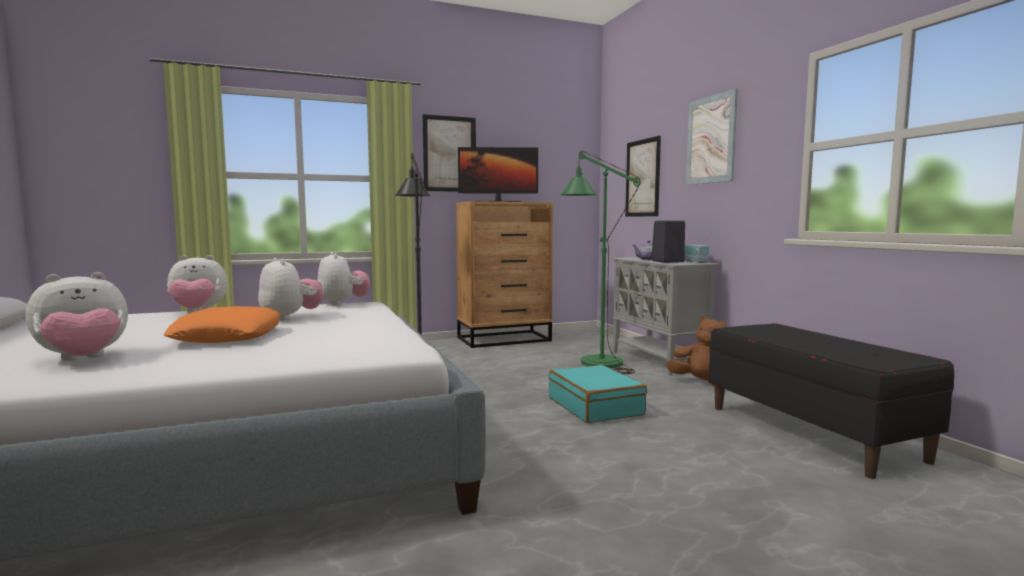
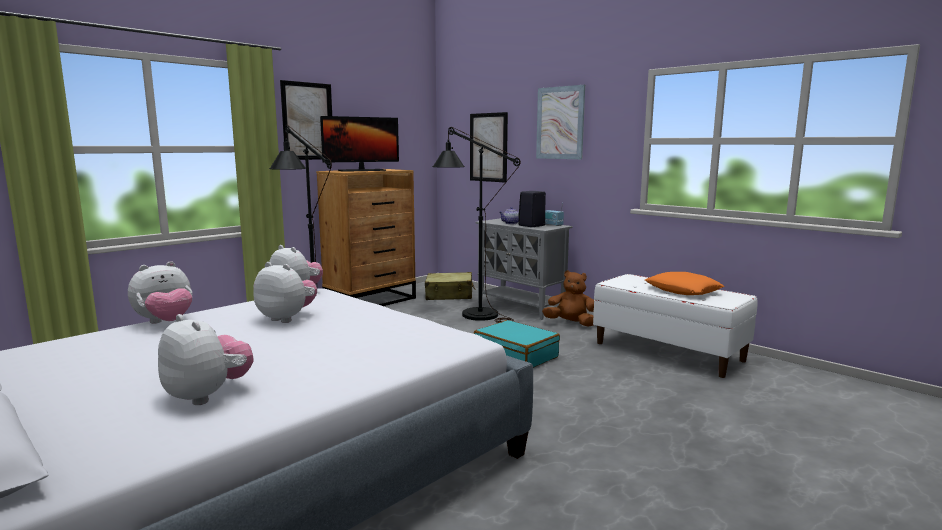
camera: 25 degrees left, 5 degrees up
(83, 360) = (208, 395): plush toy -> plush toy turned 75 degrees counterclockwise
(228, 336) = (285, 348): orange pillow -> orange pillow (682, 290)
(590, 342) = (449, 295): none -> beige suitcase
(594, 360) = (471, 313): green floor lamp -> black floor lamp
(811, 432) = (668, 351): black bench -> white bench

